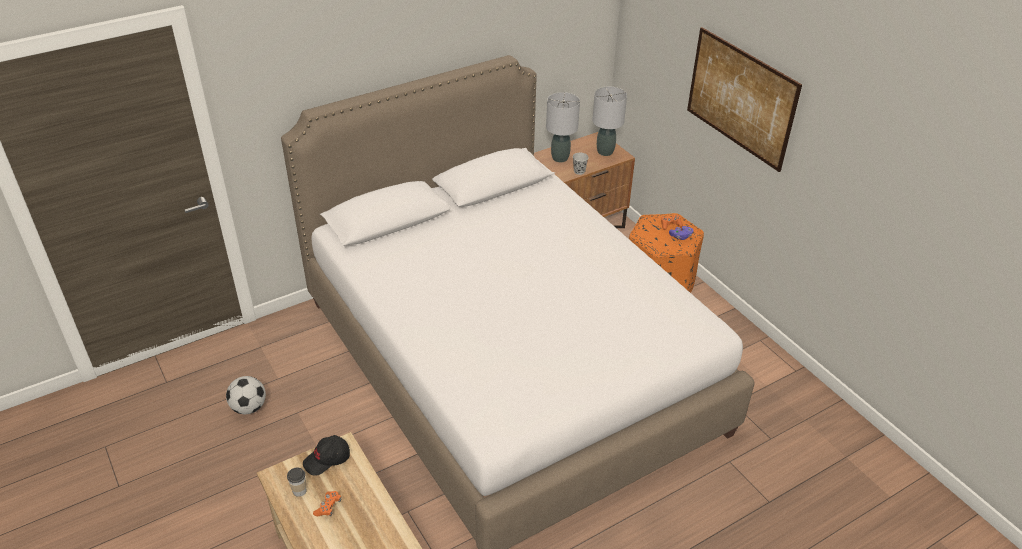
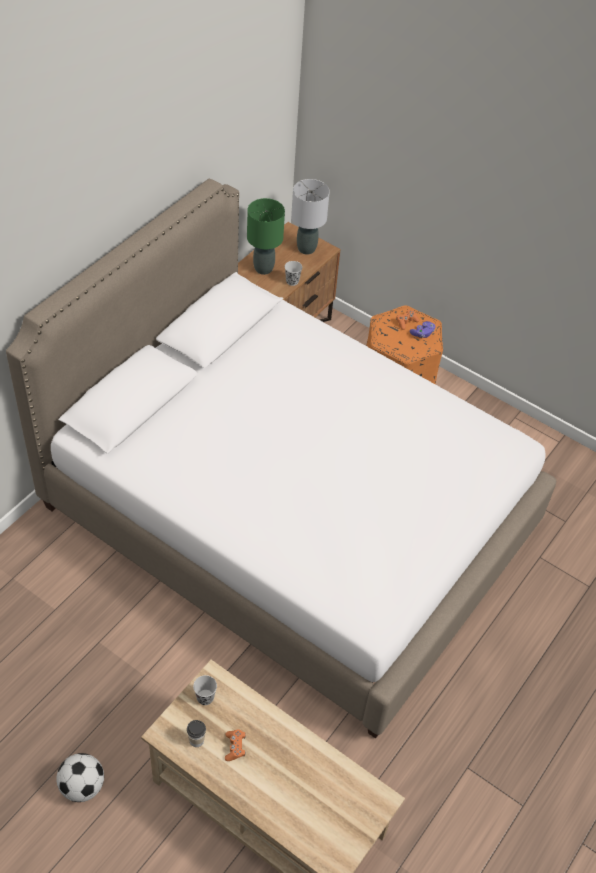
camera: 25 degrees left, 10 degrees up
(249, 407) = (42, 654): football -> football (82, 786)
(327, 460) = (205, 698): black cap -> black cup
(560, 158) = (264, 268): grey table lamp -> green table lamp
(740, 98) = (474, 187): picture -> none

